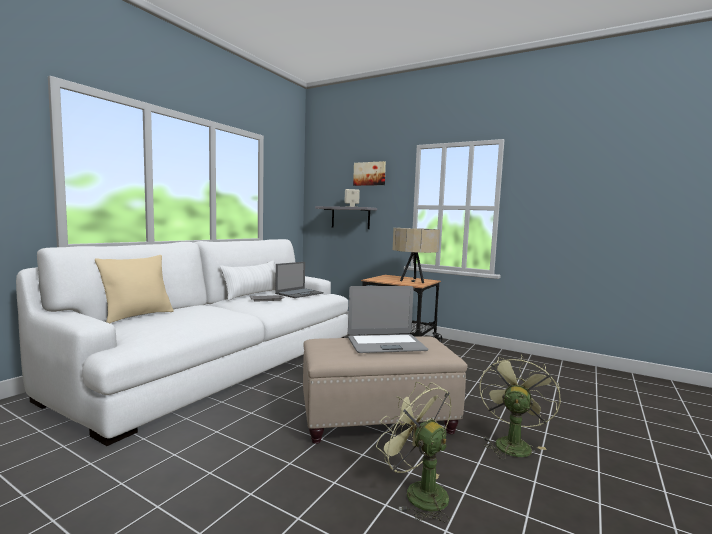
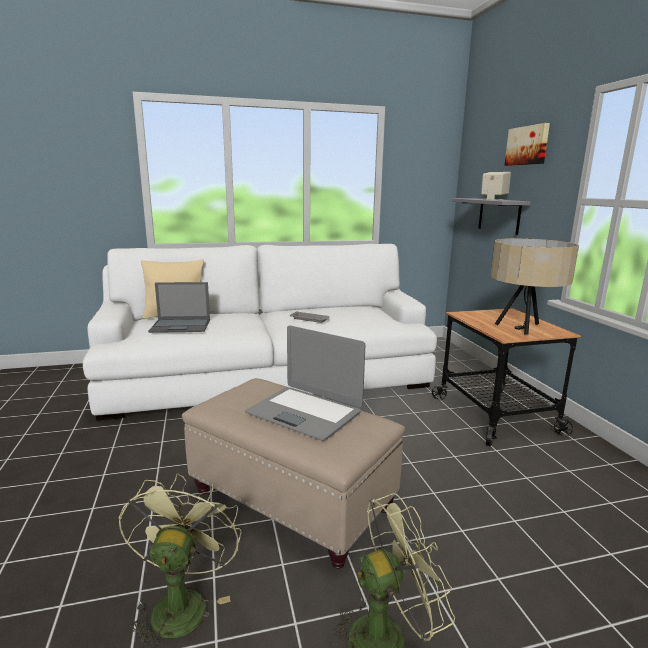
camera: 45 degrees right, 10 degrees up
(252, 294) = (314, 309): white pillow -> none
(299, 293) = (364, 317): laptop -> laptop (181, 326)

